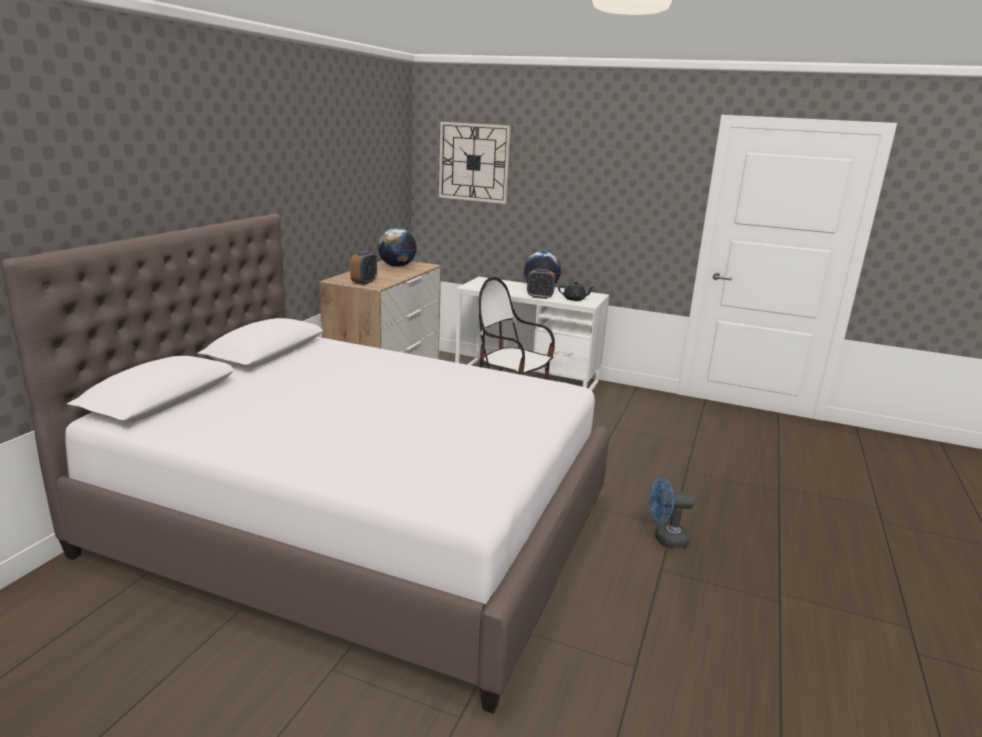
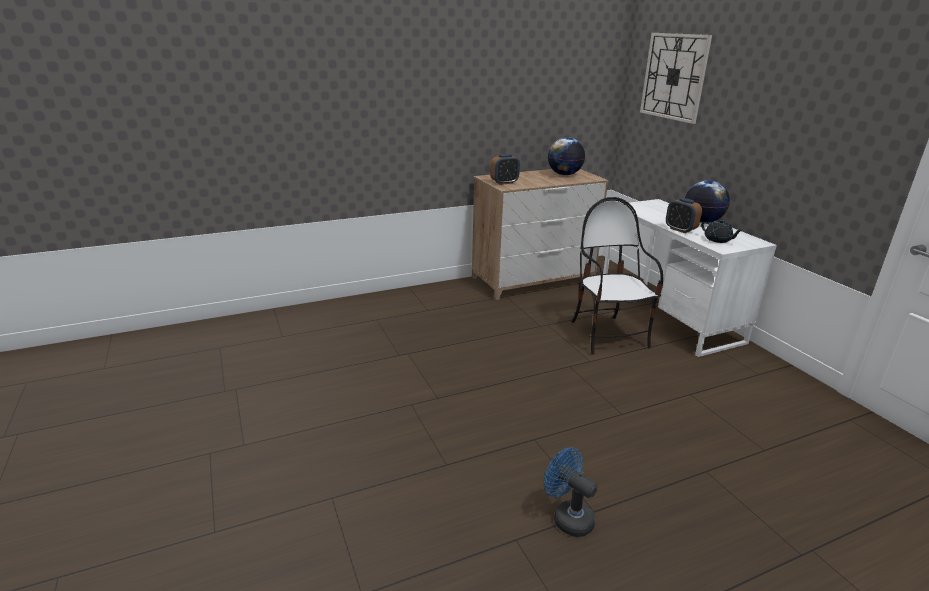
camera: 45 degrees right, 5 degrees up
(357, 525) = (356, 373): white bed -> none

